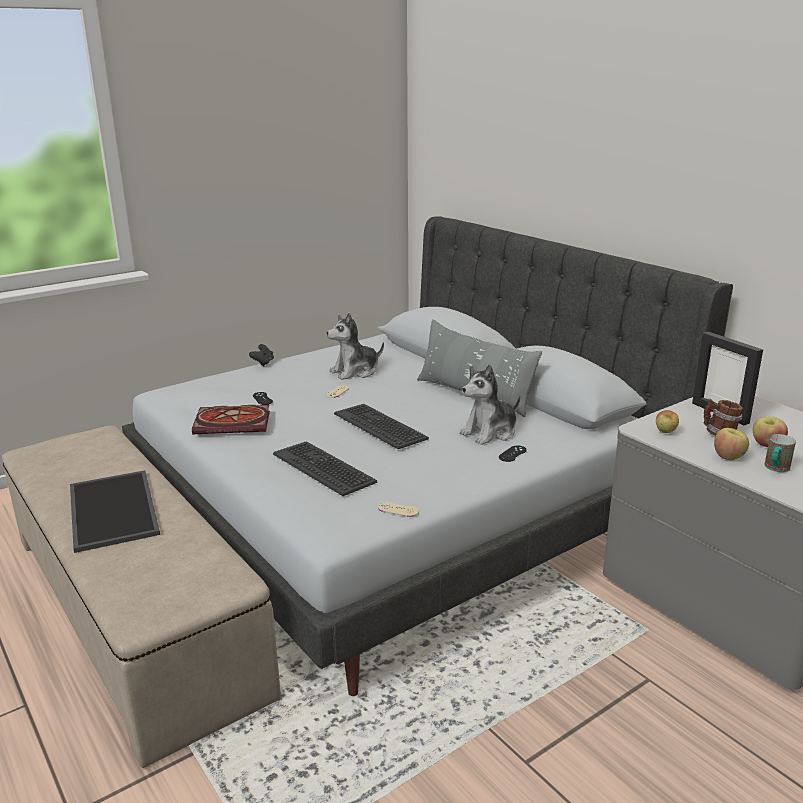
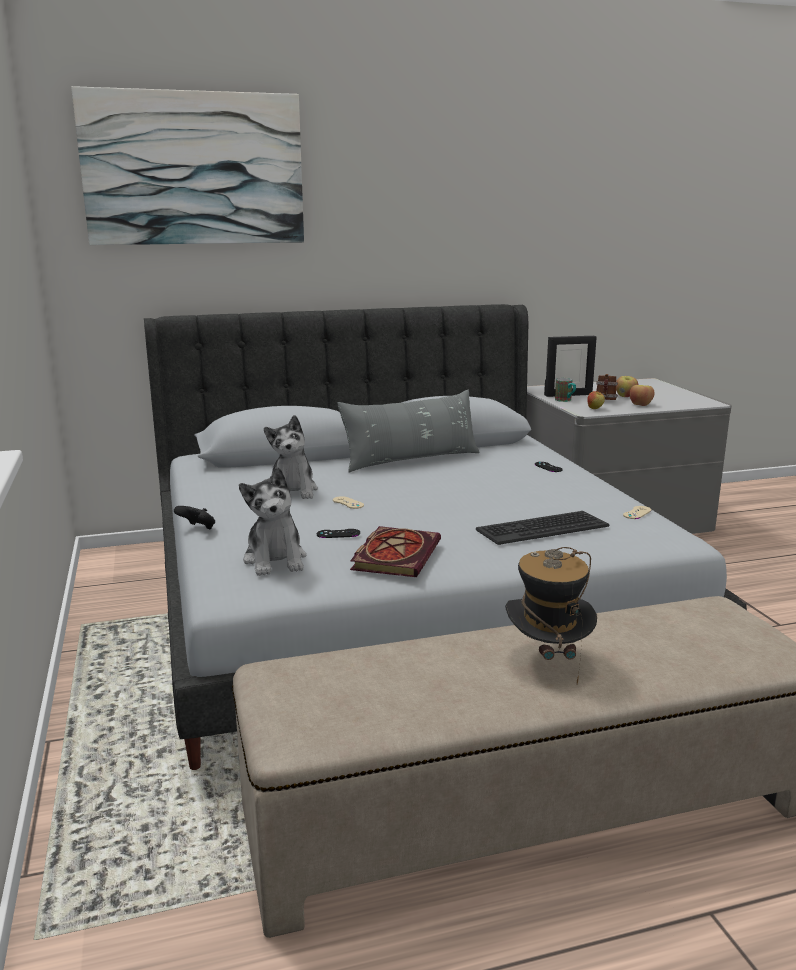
camera: 70 degrees left, 5 degrees down
(115, 510) = (547, 661): tray -> hat
(380, 426) = (460, 497): keyboard -> none
(484, 98) = (194, 169): none -> picture
(490, 432) = (500, 467): plush toy -> plush toy (275, 560)
(775, 469) = (661, 401): mug -> mug (565, 400)

